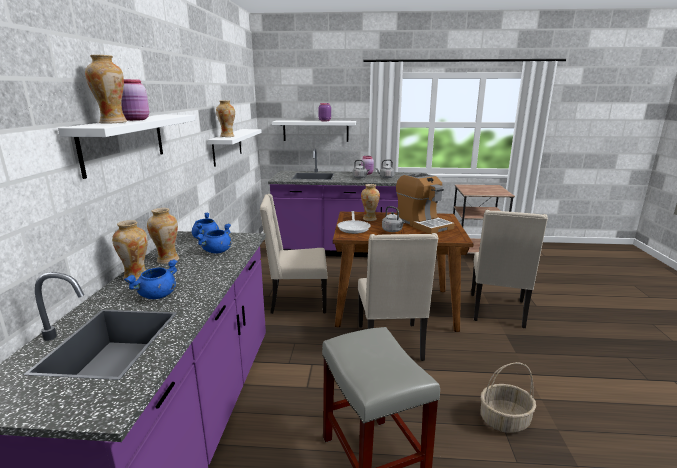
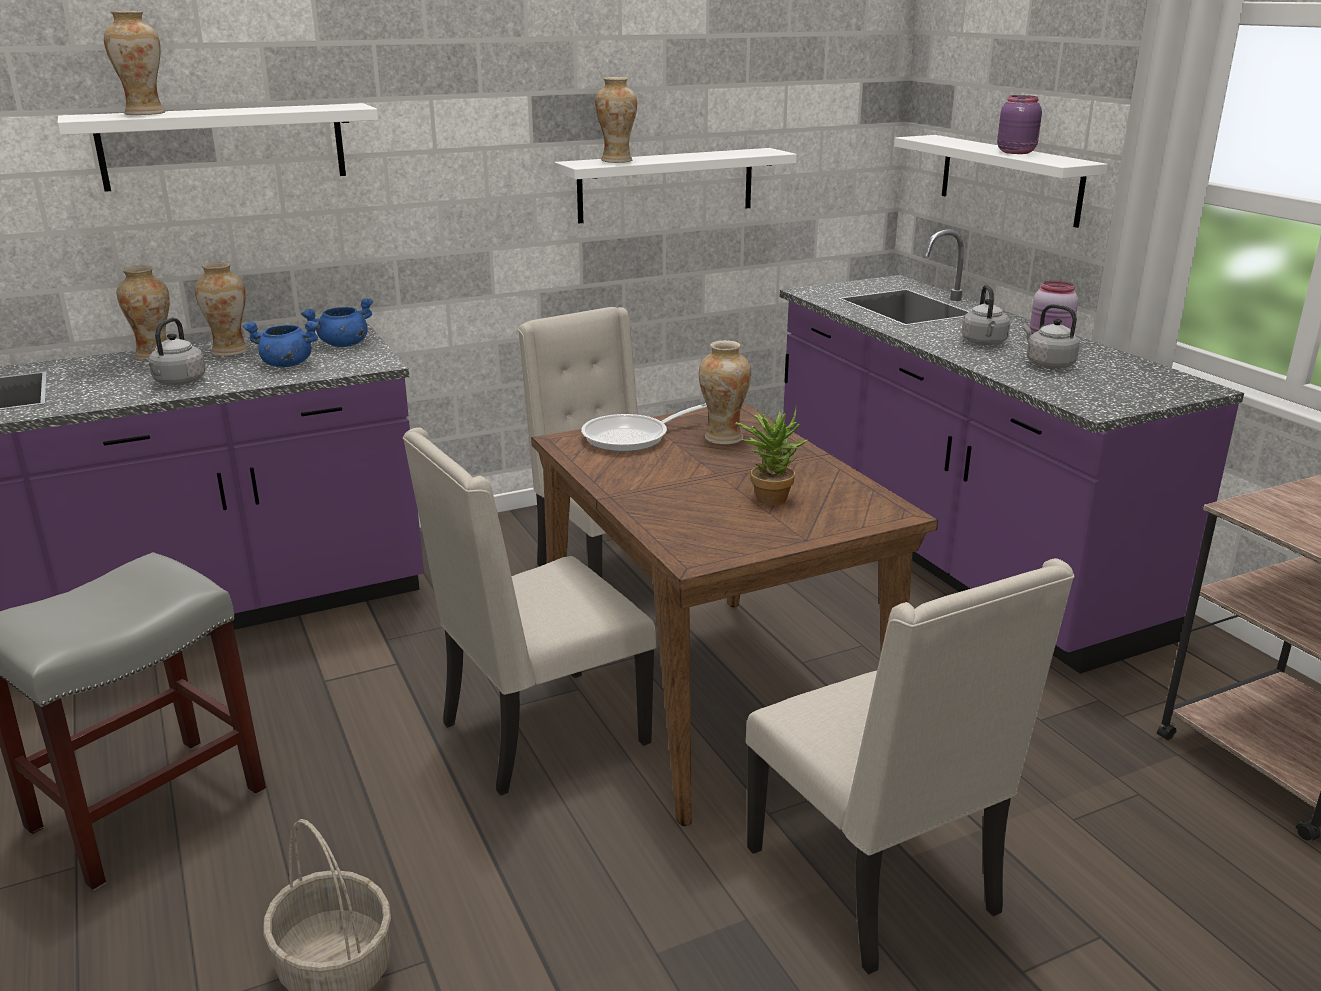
camera: 60 degrees right, 5 degrees up
(135, 120) = (209, 111): pink jar -> none
(157, 295) = (95, 381): blue cooking pot -> none
(393, 231) = (662, 476): grey kettle -> grey kettle (178, 382)
(422, 223) = (769, 496): coffee machine -> potted plant
(498, 311) = (878, 882): beige chair -> beige chair turned 105 degrees counterclockwise

